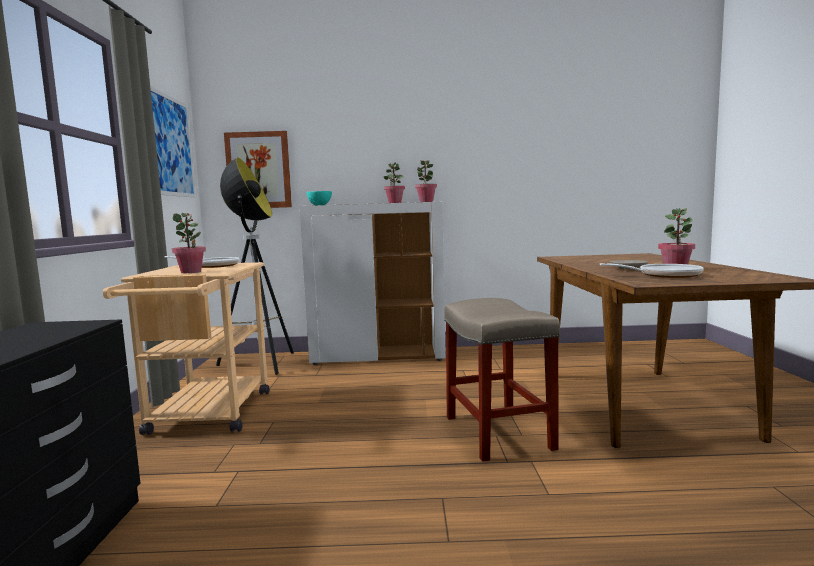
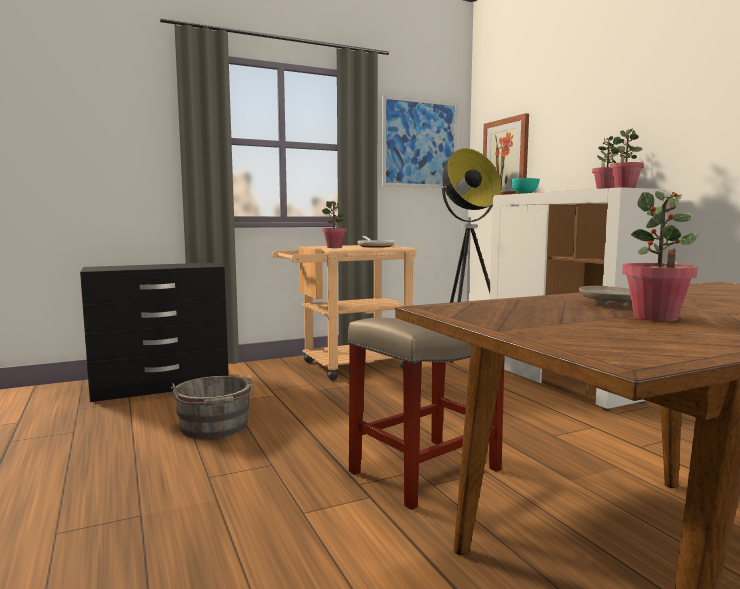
camera: 65 degrees right, 0 degrees up
(301, 525) = (215, 427): none -> grey bucket
(664, 275) = (549, 313): frying pan -> none

